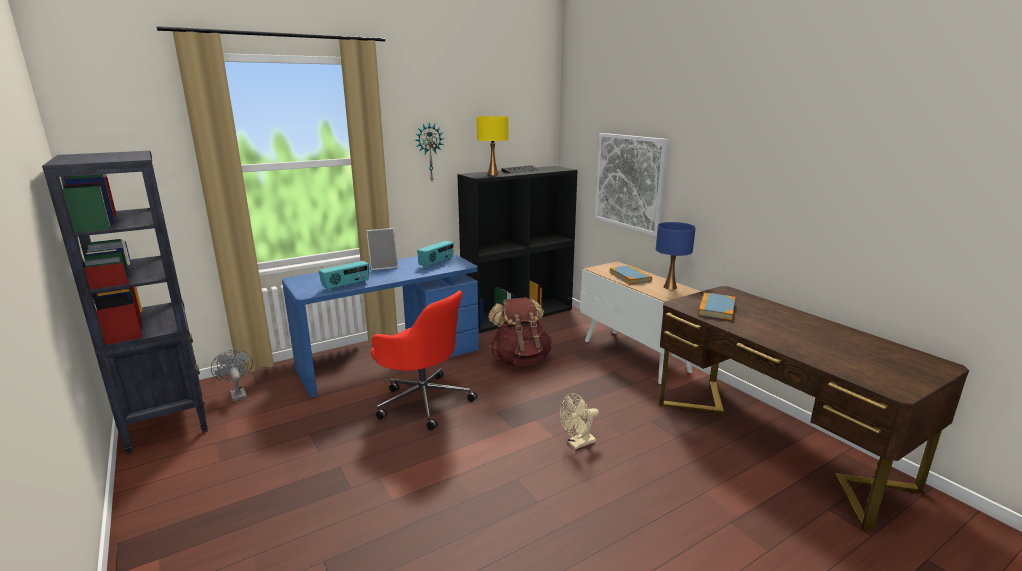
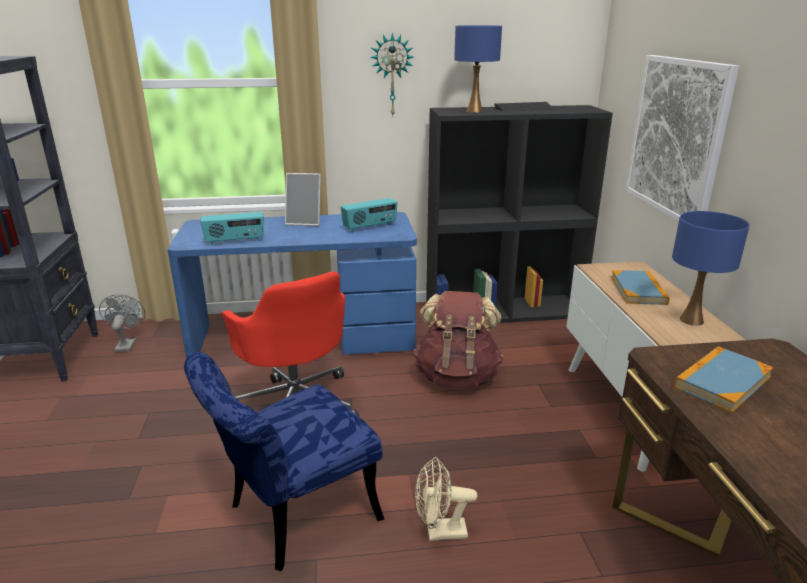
camera: 25 degrees right, 5 degrees up
(480, 462) = (292, 516): none -> blue chair
(493, 174) = (474, 111): yellow table lamp -> blue table lamp

